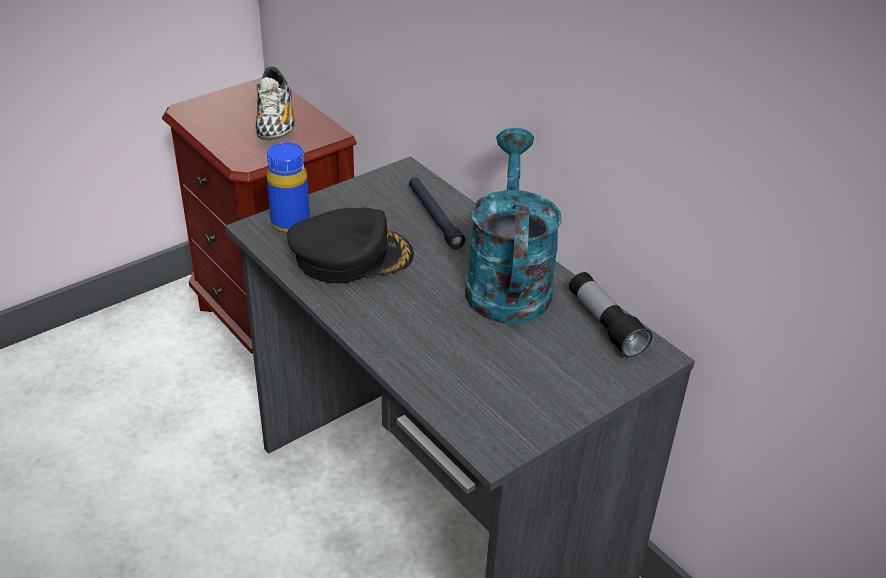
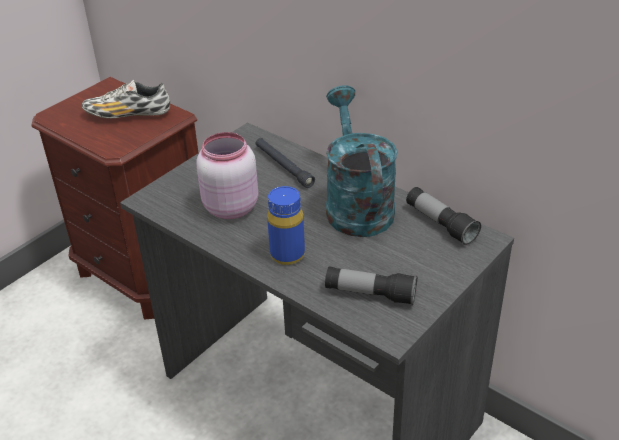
camera: 10 degrees left, 0 degrees up
(275, 124) = (128, 115): shoe -> shoe turned 105 degrees clockwise
(290, 223) = (172, 191): blue bottle -> blue bottle (287, 255)
(351, 255) = (229, 207): black cap -> pink jar
(484, 395) = (370, 294): none -> flashlight

